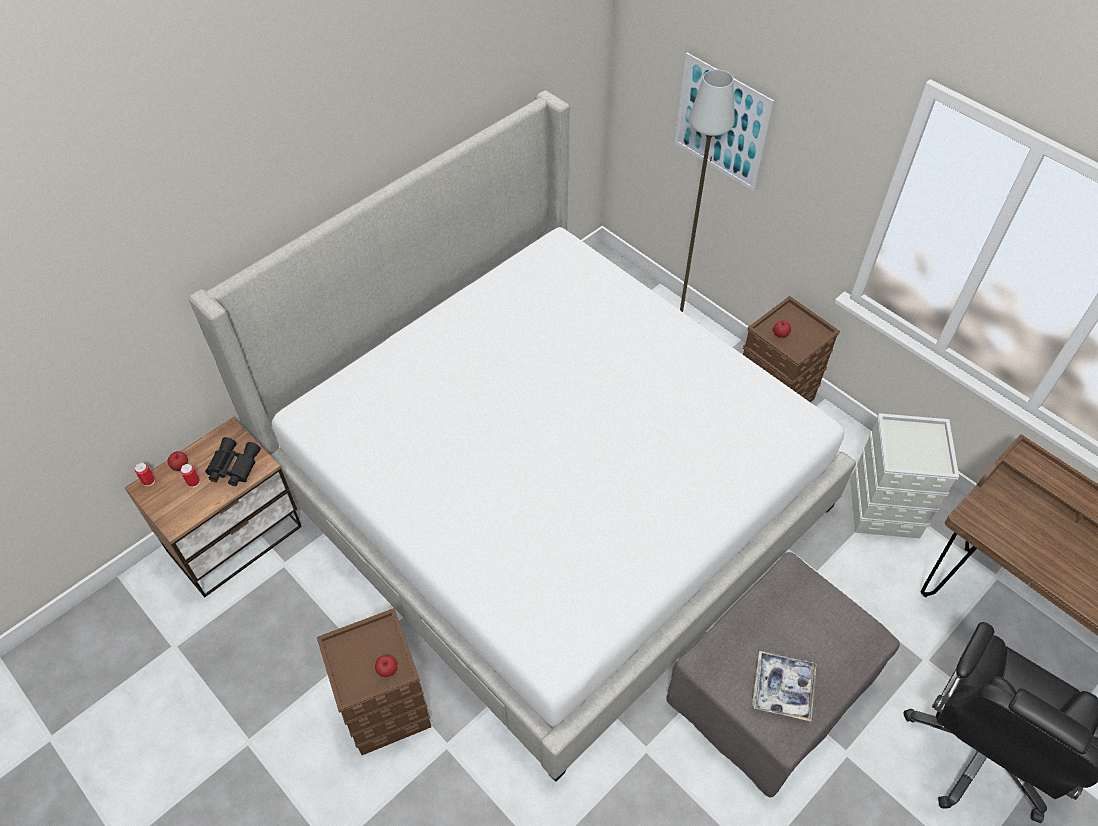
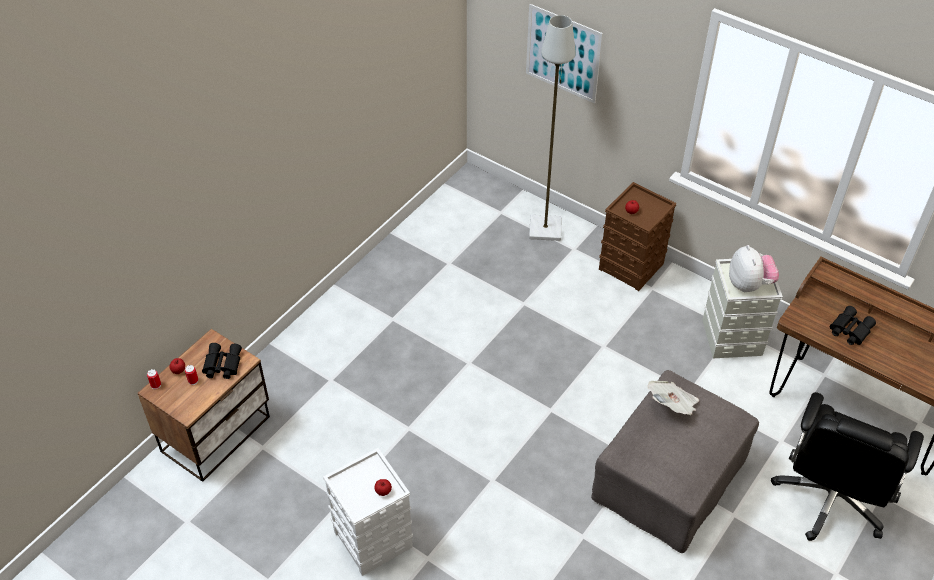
camera: 10 degrees left, 5 degrees down
(387, 708) = (374, 539): brown storage box -> white storage box
(549, 493) = (467, 363): bed -> none
(783, 688) = (679, 462): tray -> none
(787, 605) = (672, 405): none -> newspaper
(917, 453) = (749, 285): none -> plush toy
(1045, 543) = (849, 330): none -> black binoculars

